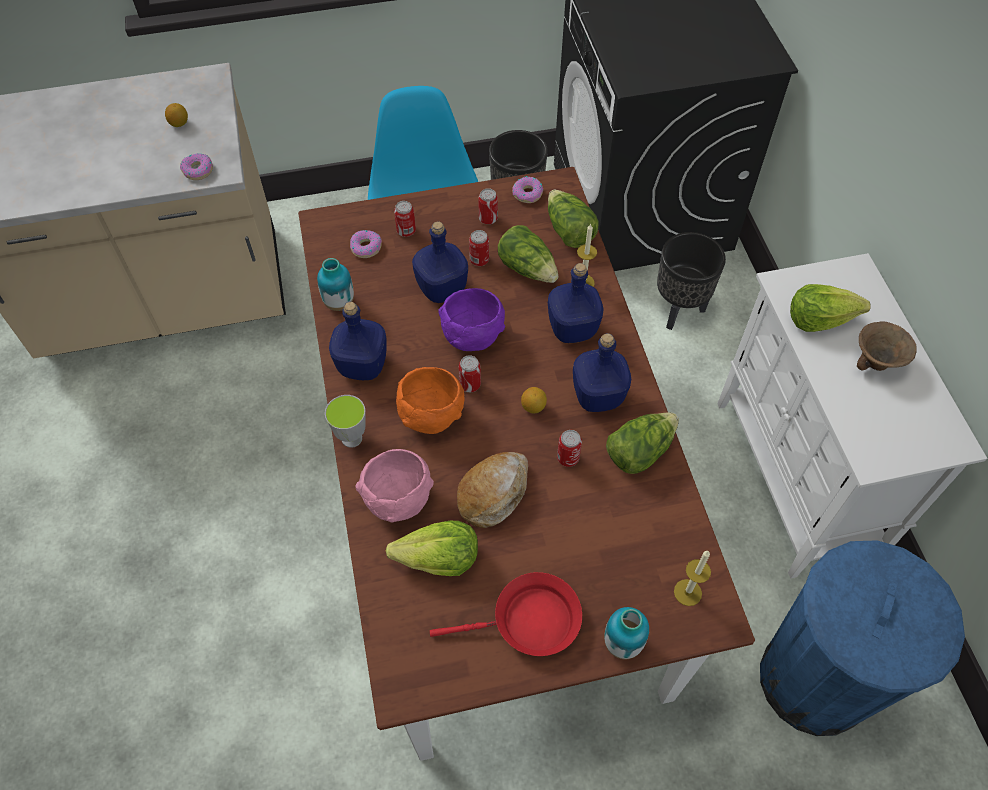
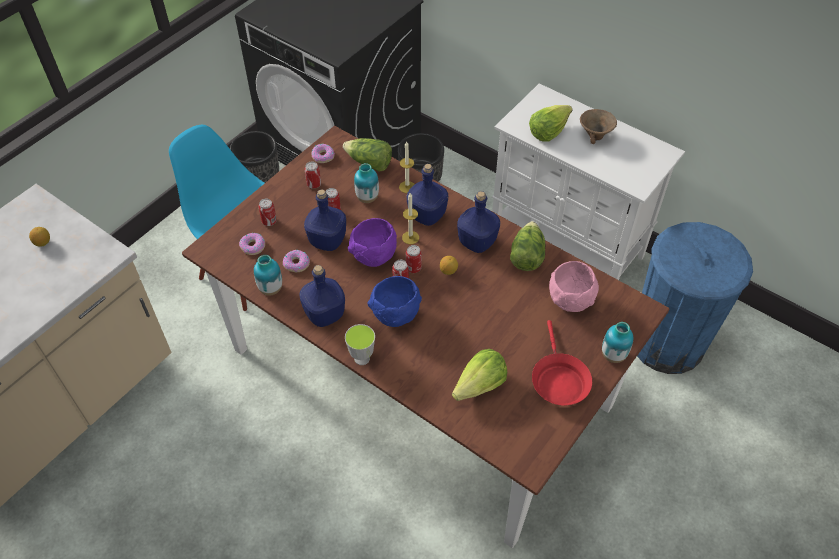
camera: 40 degrees left, 5 degrees down
(198, 170) = (93, 264): donut -> donut (296, 264)
(399, 500) = (425, 371): pink bowl -> pink bowl (570, 300)
(431, 416) = (396, 314): orange bowl -> blue bowl
(493, 493) = (473, 330): bread -> none
(528, 268) = (367, 198): lettuce -> vase
(529, 621) = (558, 380): red frying pan -> red frying pan turned 135 degrees clockwise
(568, 458) = (494, 285): can -> can (413, 268)
(687, 592) = (618, 308): candle -> candle (410, 237)

